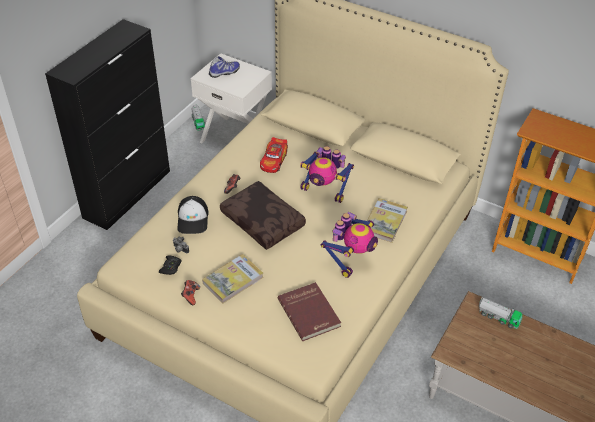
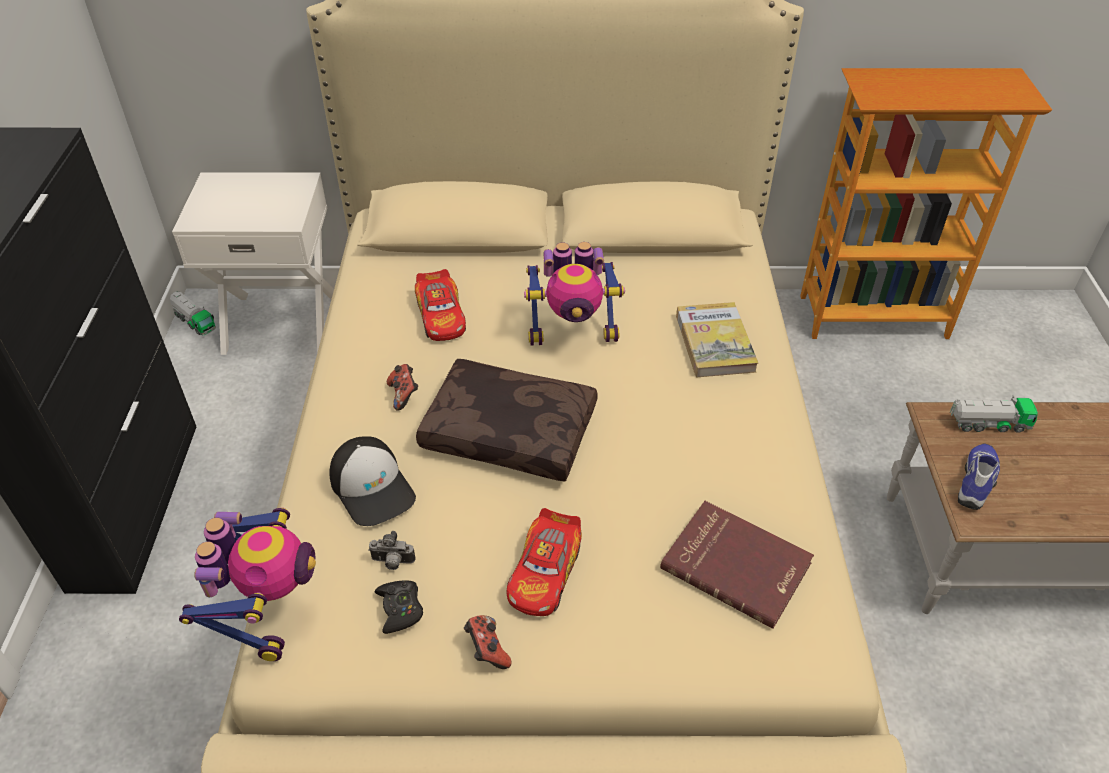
camera: 30 degrees left, 0 degrees up
(224, 72) = (234, 201): shoe -> shoe (977, 483)
(233, 280) = (545, 573): book -> toy car
(351, 258) = (717, 430): toy robot -> toy robot (268, 609)

